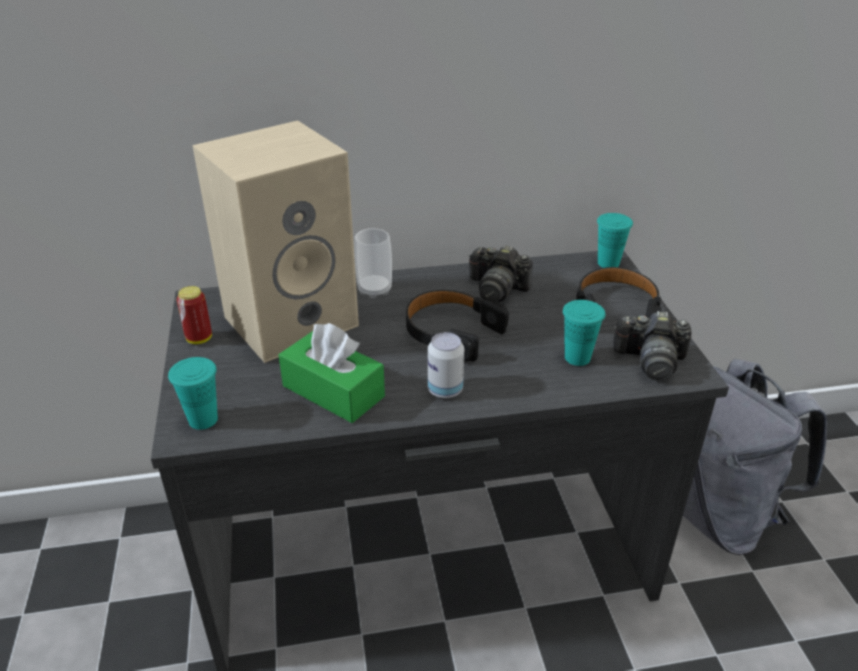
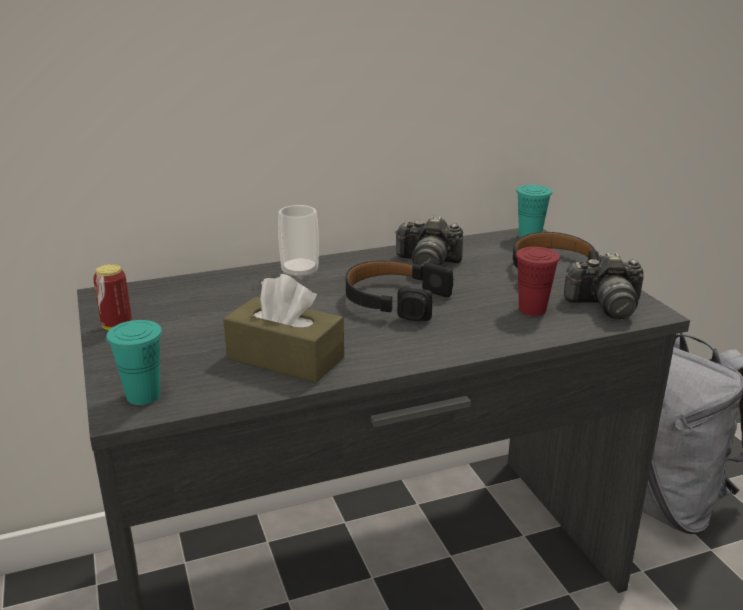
camera: 10 degrees left, 10 degrees down
(292, 319) = (218, 302): beige speaker -> none
(333, 391) = (285, 358): green tissue box -> brown tissue box
(445, 390) = (407, 346): can -> none
(577, 358) = (532, 309): turquoise cup -> red cup

